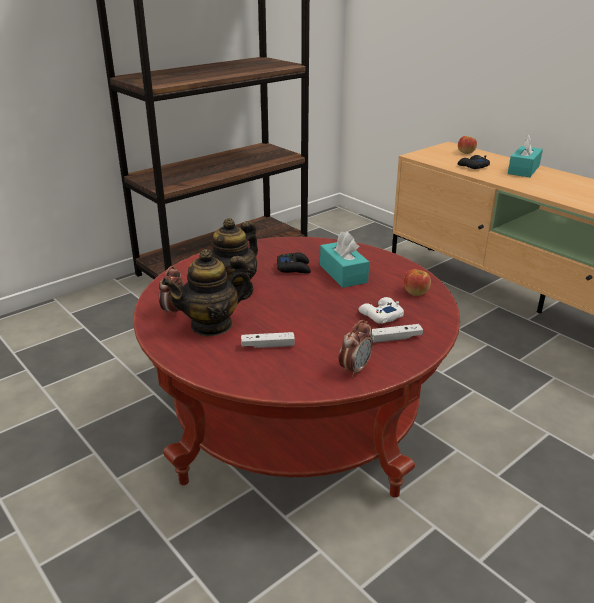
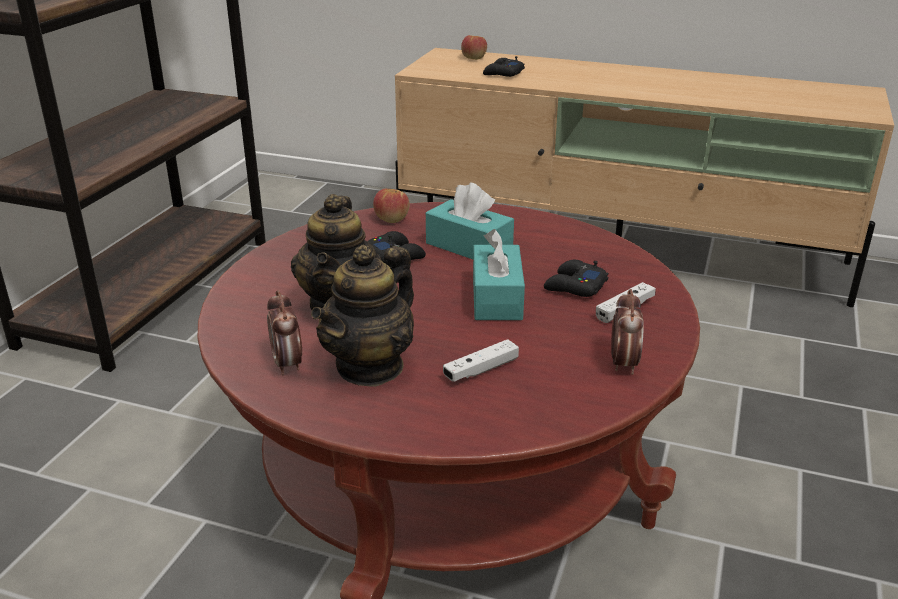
camera: 30 degrees left, 0 degrees up
(380, 315) = (574, 286): white game controller -> black game controller
(415, 292) = (582, 246): apple -> apple (391, 219)
(523, 170) = (565, 68): turquoise tissue box -> turquoise tissue box (497, 298)

